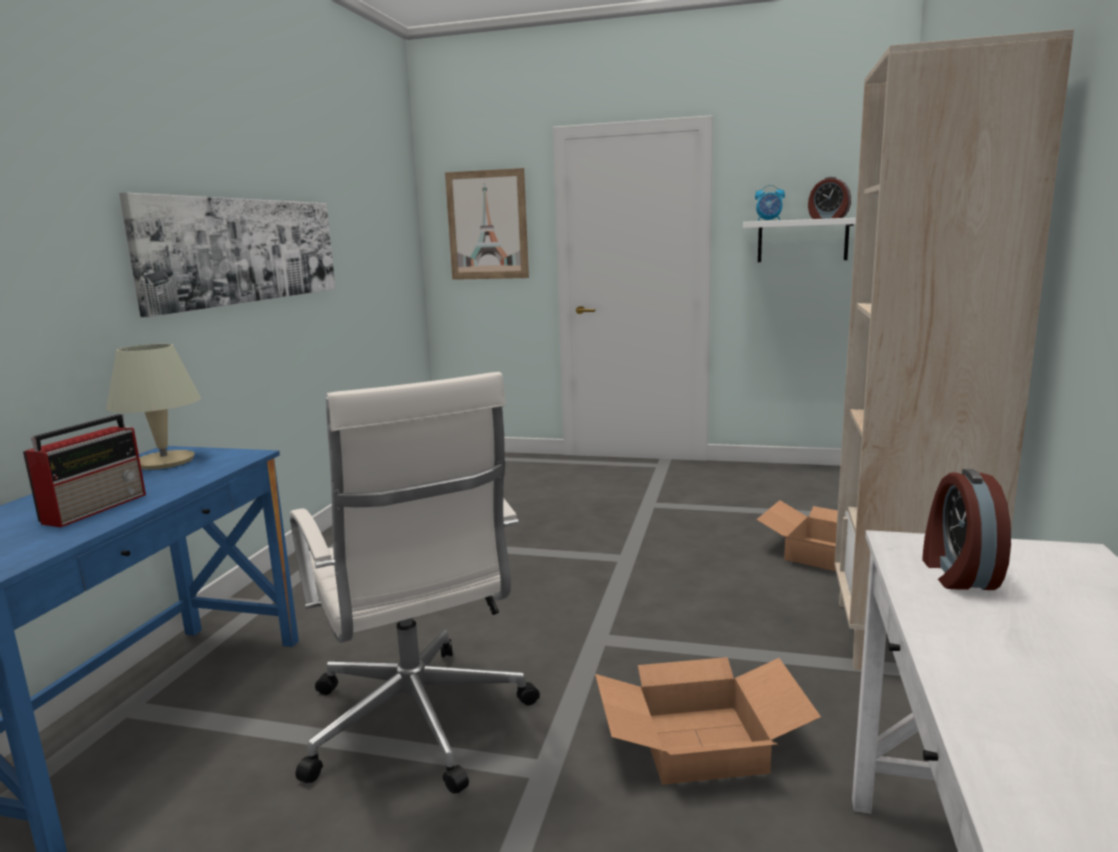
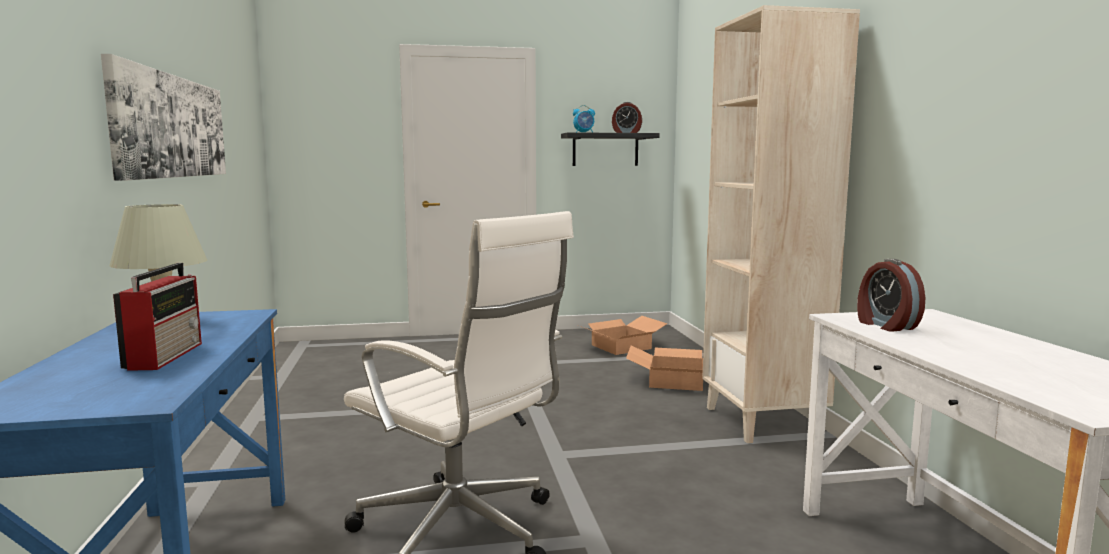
camera: 25 degrees left, 5 degrees down
(487, 225) = (335, 126): picture -> none
(699, 745) = (687, 503): cardboard box -> cardboard box (621, 347)
(802, 240) = (605, 150): white shelf -> black shelf

